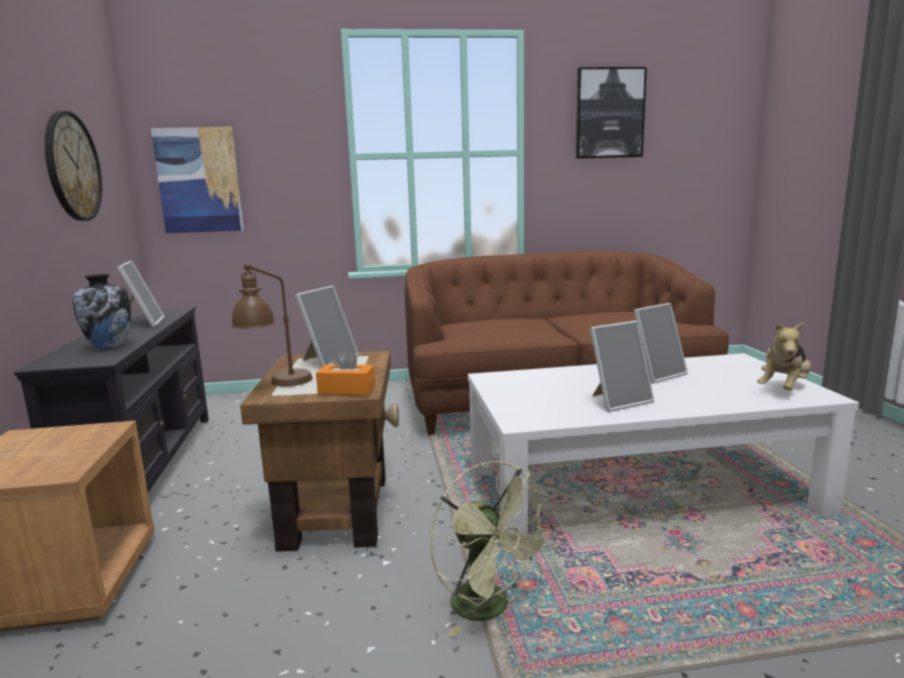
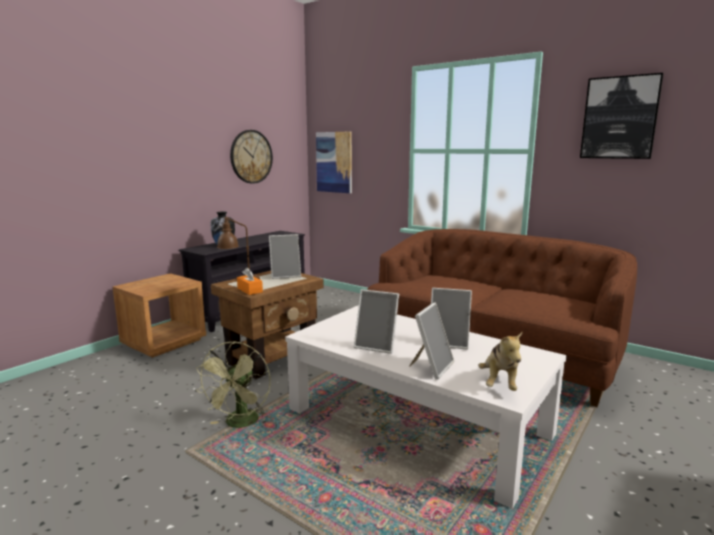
camera: 45 degrees right, 0 degrees up
(143, 323) = (262, 238): picture frame -> picture frame (431, 367)
(784, 388) = (500, 383): plush toy -> plush toy turned 75 degrees counterclockwise

